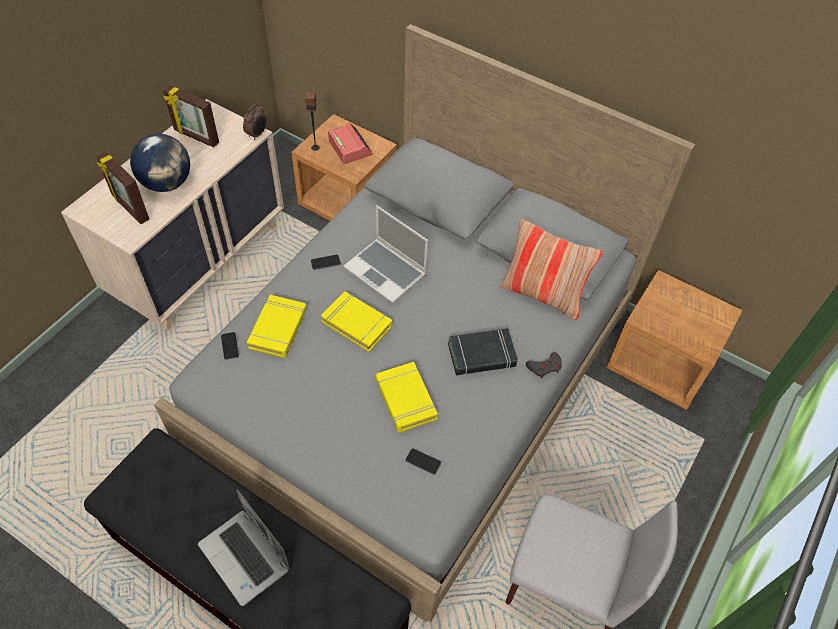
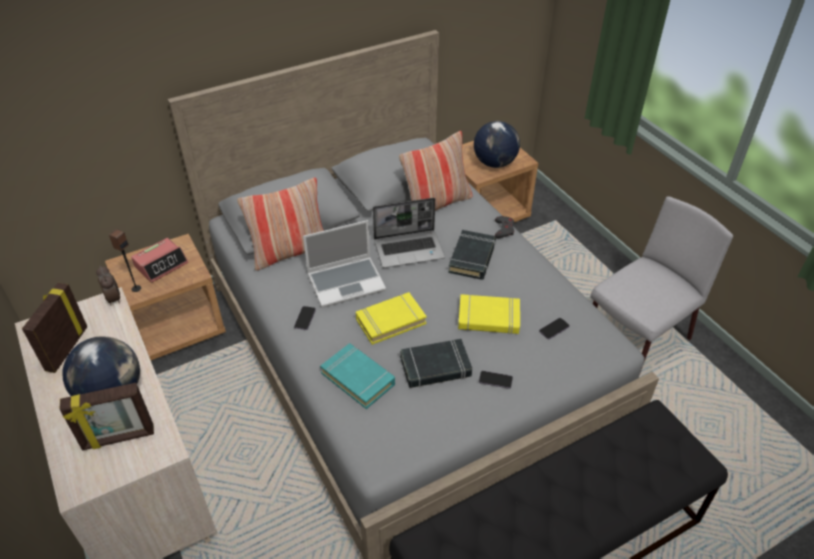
camera: 60 degrees left, 10 degrees down
(196, 137) = (66, 348): picture frame -> picture frame turned 135 degrees clockwise
(230, 346) = (354, 423): phone -> phone (495, 380)
(246, 557) = (577, 499): laptop -> laptop (409, 249)
(278, 329) = (358, 378): yellow book -> turquoise book
(320, 380) = (435, 367): none -> black book
(350, 147) = (161, 264): alarm clock -> alarm clock turned 135 degrees clockwise
(398, 216) = (290, 252): none -> pillow
(676, 324) = (494, 163): none -> globe

